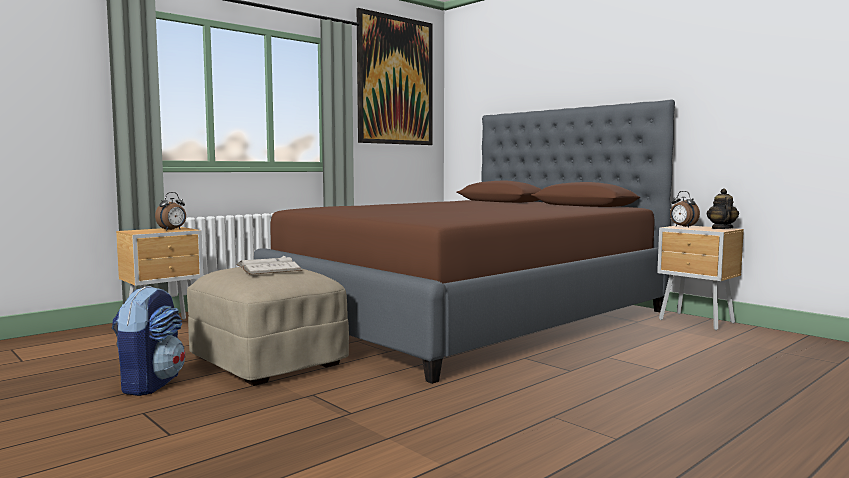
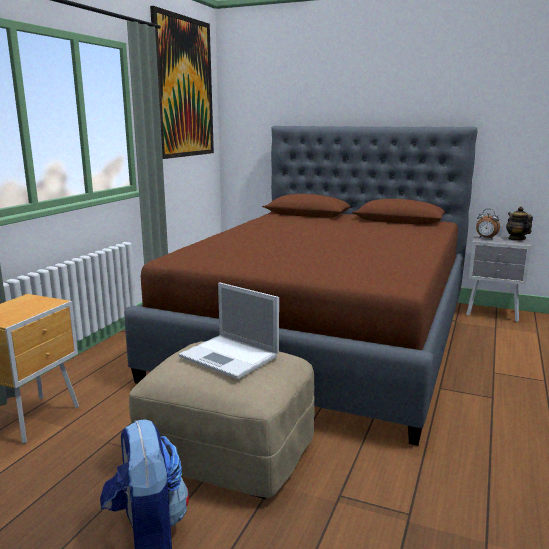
camera: 25 degrees left, 10 degrees up
(172, 230) = (34, 305): alarm clock -> none
(268, 268) = (230, 357): white book -> laptop
(697, 322) = (493, 313): brown nightstand -> grey nightstand

